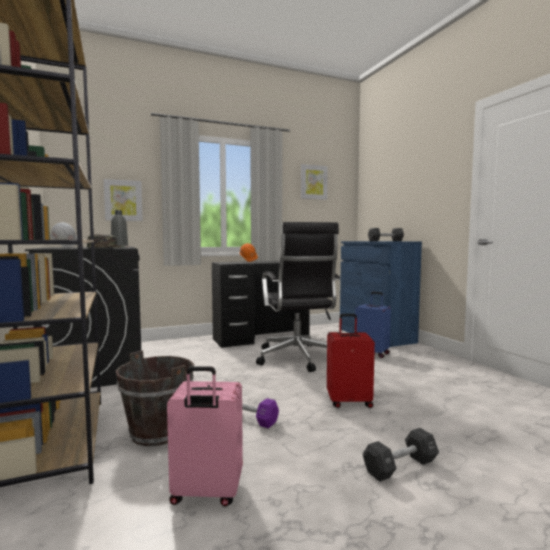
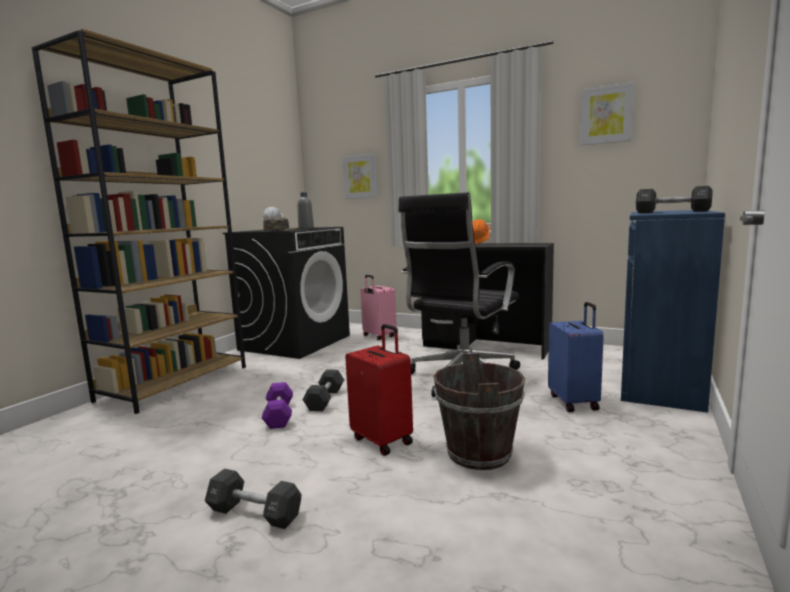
camera: 50 degrees right, 5 degrees up
(157, 432) = (219, 399): brown bucket -> brown bucket (478, 453)
(206, 493) = (145, 448): pink suitcase -> pink suitcase (378, 336)
(251, 397) = (325, 399): none -> black dumbbell

